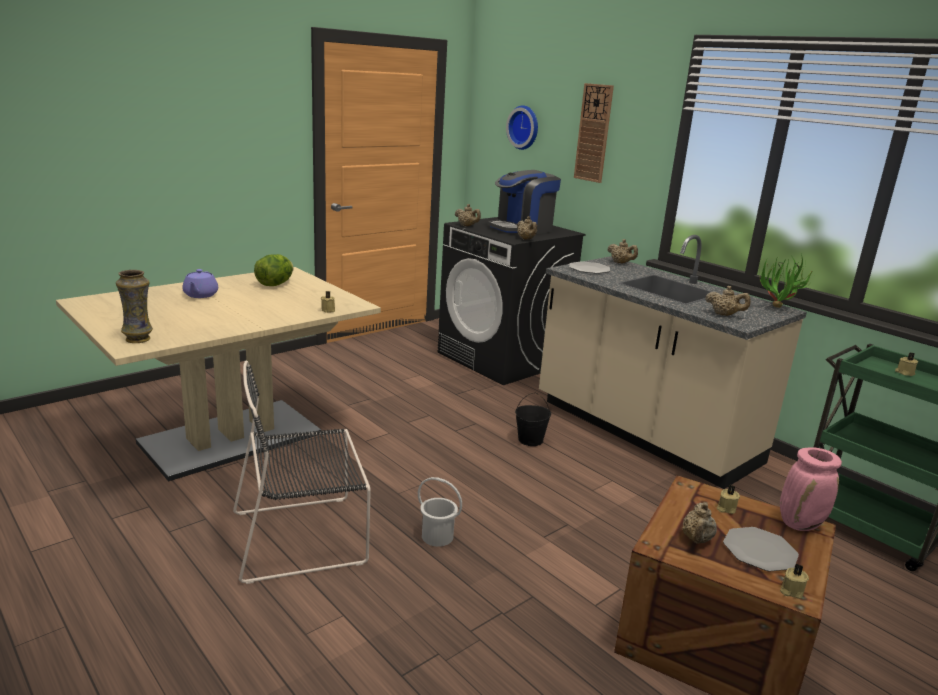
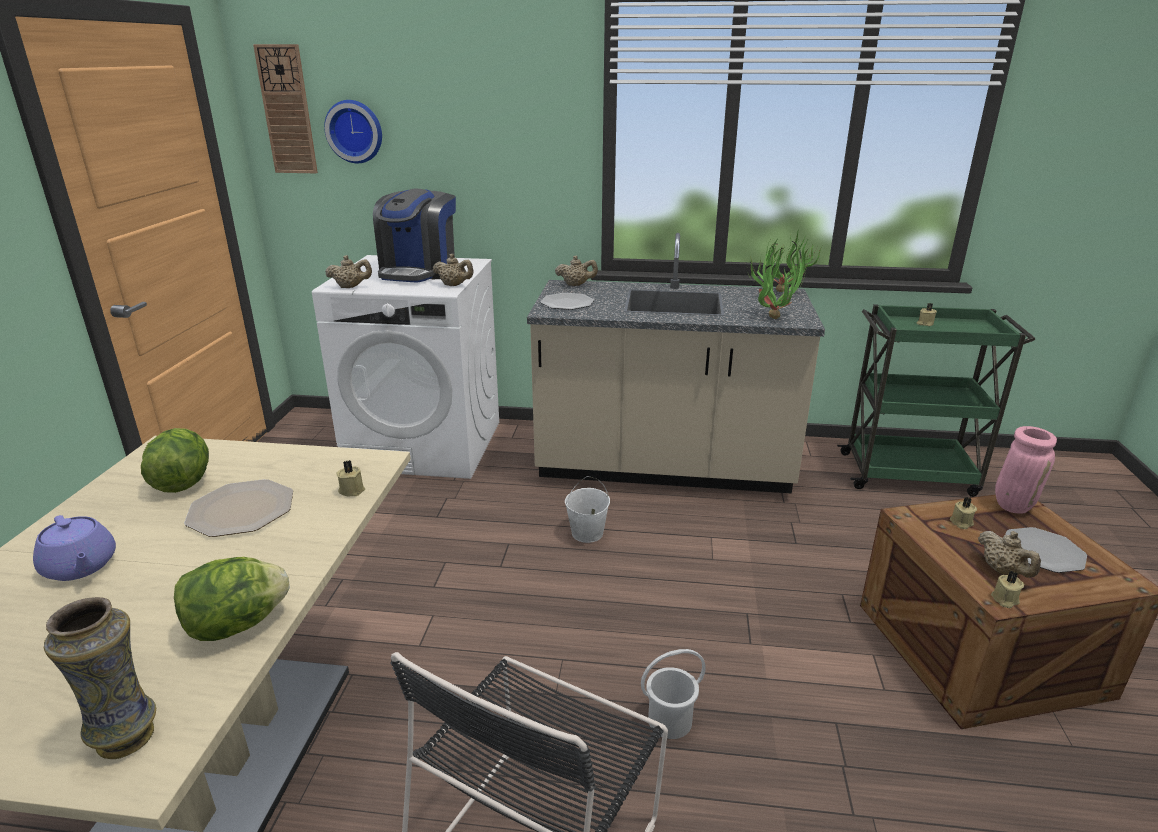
camera: 40 degrees left, 5 degrees up
(213, 329) = (237, 625): none -> lettuce
(278, 300) = (242, 509): none -> plate
(502, 359) = (426, 444): black washing machine -> white washing machine
(530, 440) = (587, 533): black bucket -> white bucket
(593, 133) = (475, 127): wall clock -> wall clock (287, 110)
(724, 315) = (771, 315): beige teapot -> potted plant
(790, 591) = (1116, 578): beige candle -> beige candle (1004, 600)

